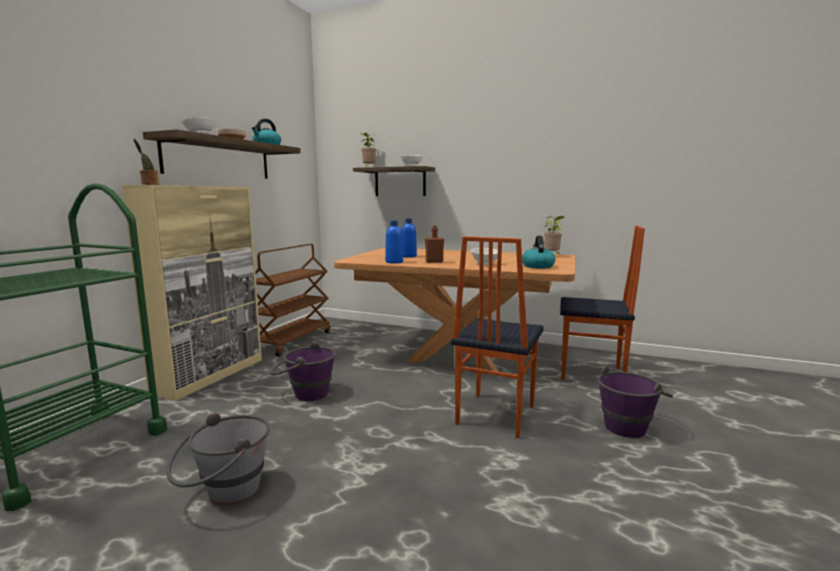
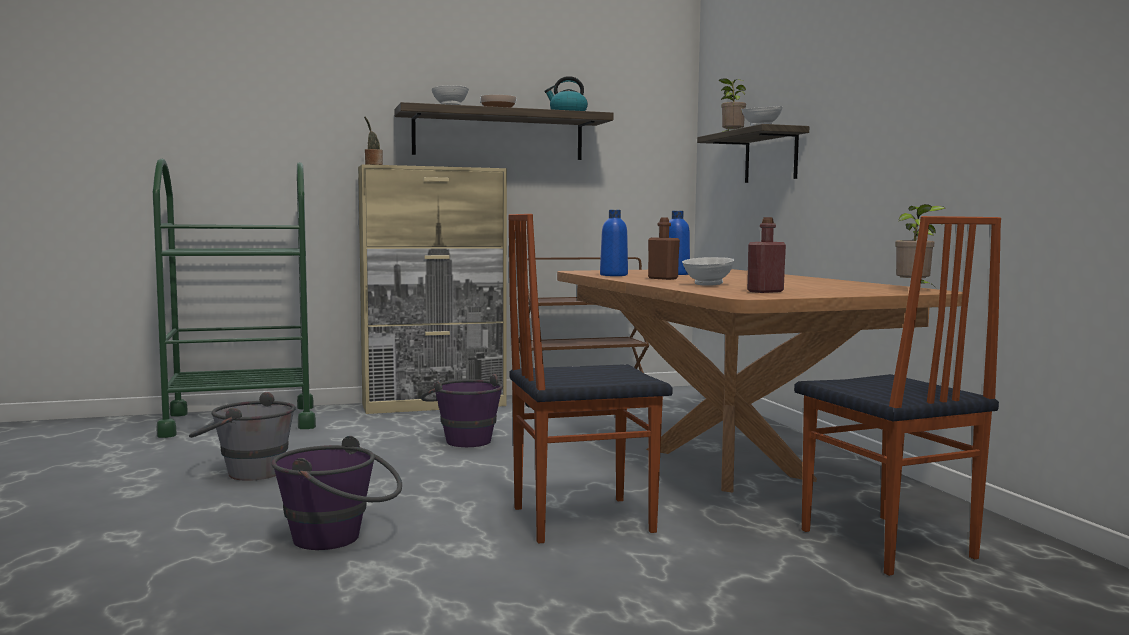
camera: 50 degrees right, 5 degrees down
(537, 266) = (765, 291): kettle -> red bottle
(629, 425) = (722, 599): purple bucket -> purple bucket (339, 539)

